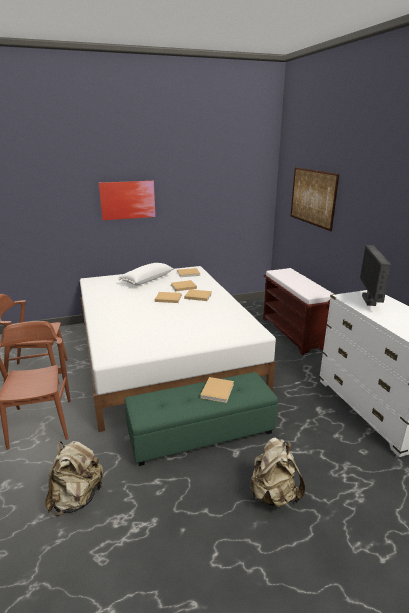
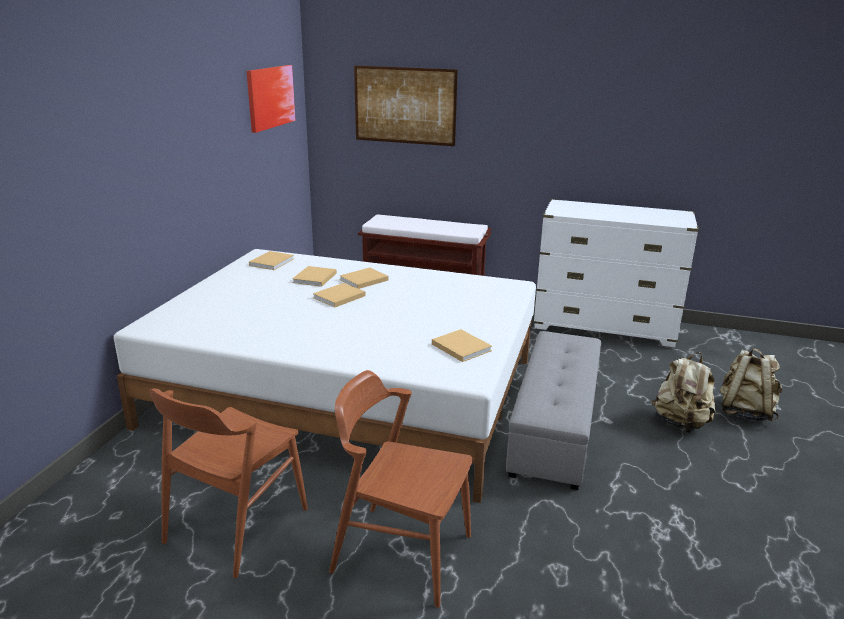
camera: 55 degrees left, 0 degrees up
(77, 498) = (602, 557): beige backpack -> beige backpack (745, 412)
(127, 200) = (160, 148): picture -> picture (270, 97)
(146, 280) = (239, 290): white pillow -> none
(201, 432) = (553, 427): green ottoman -> grey ottoman
(217, 390) = (561, 360): beige book -> beige book (460, 347)
(369, 300) = (577, 209): monitor -> none

